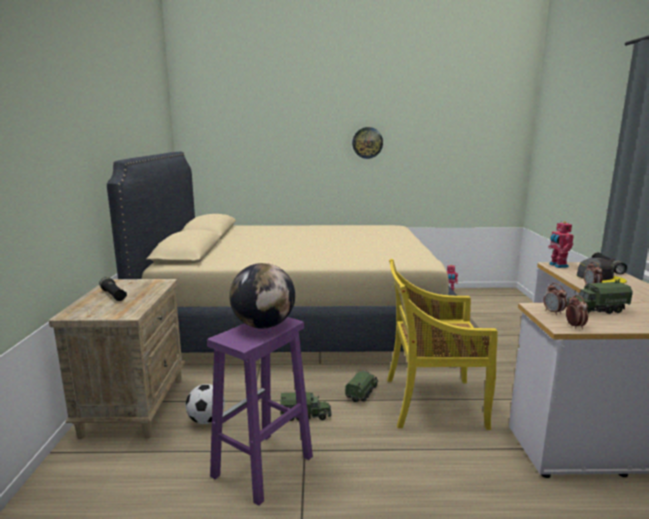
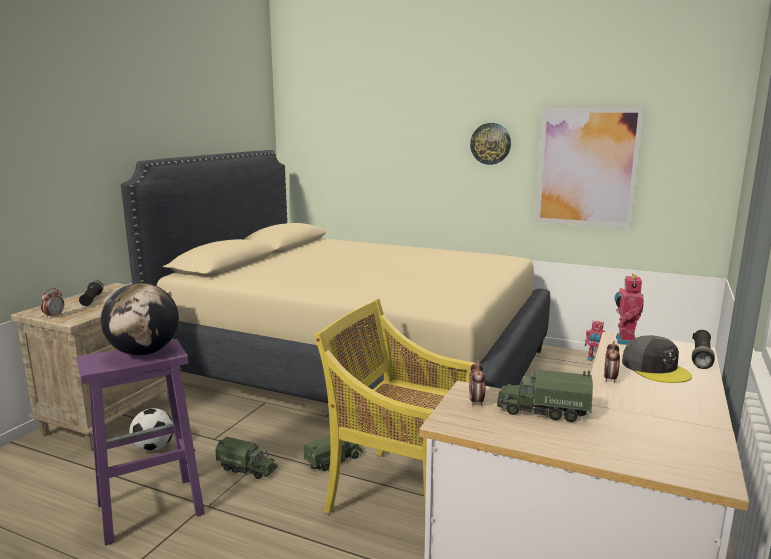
camera: 25 degrees right, 0 degrees up
(436, 158) = (587, 167): none -> picture
(574, 326) = (466, 425): alarm clock -> alarm clock (54, 316)

